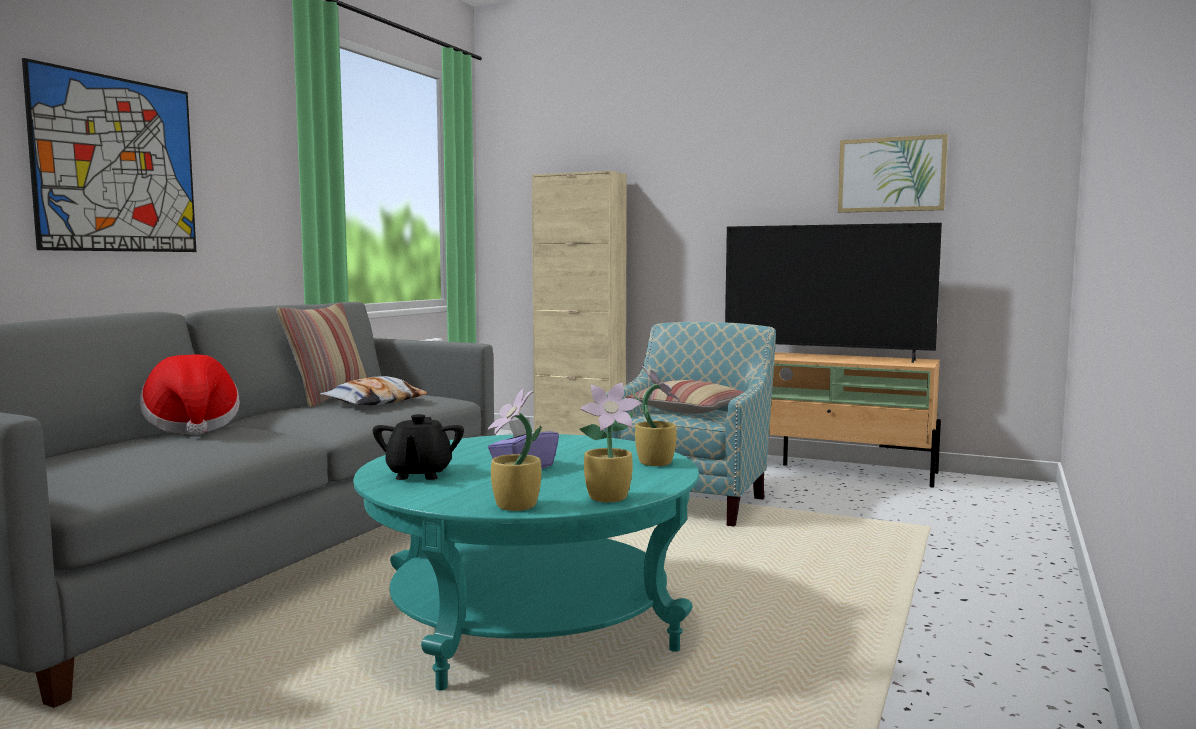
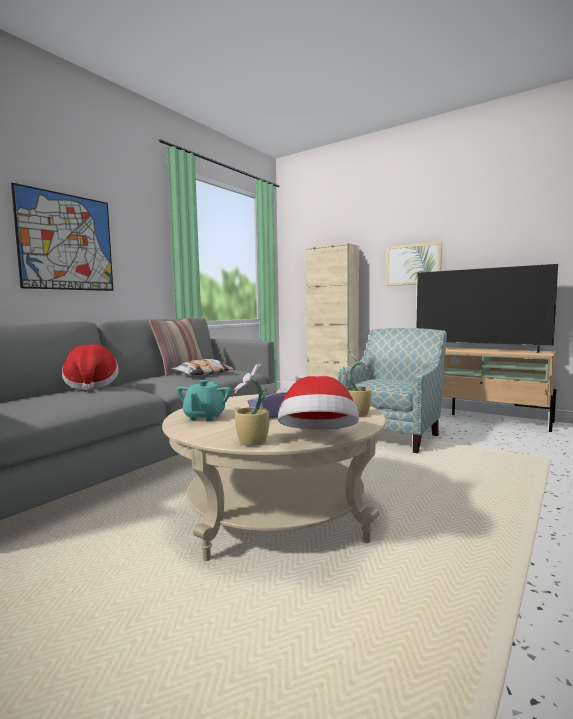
camera: 10 degrees right, 0 degrees up
(419, 474) = (204, 417): black teapot -> turquoise teapot
(530, 622) = (276, 513): turquoise coffee table -> beige coffee table
(610, 498) = (318, 438): potted plant -> hat
(688, 410) = (390, 380): pillow -> none
(891, 174) = (523, 236): picture -> picture (413, 264)

